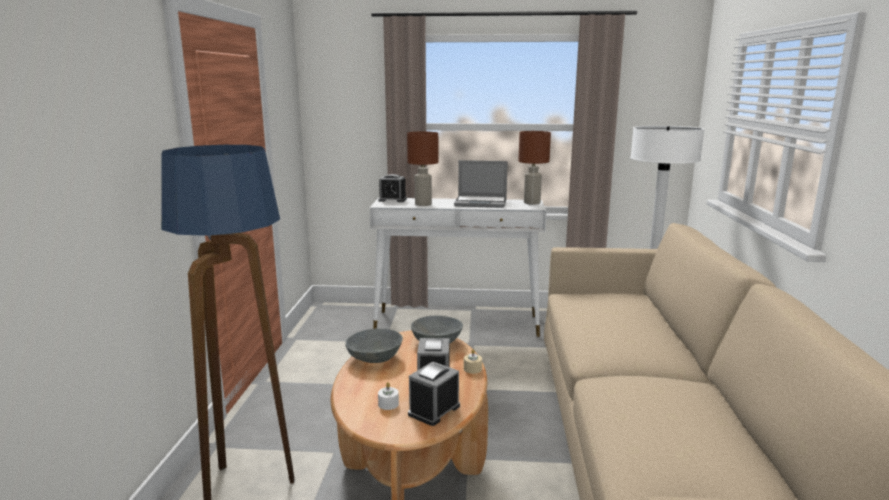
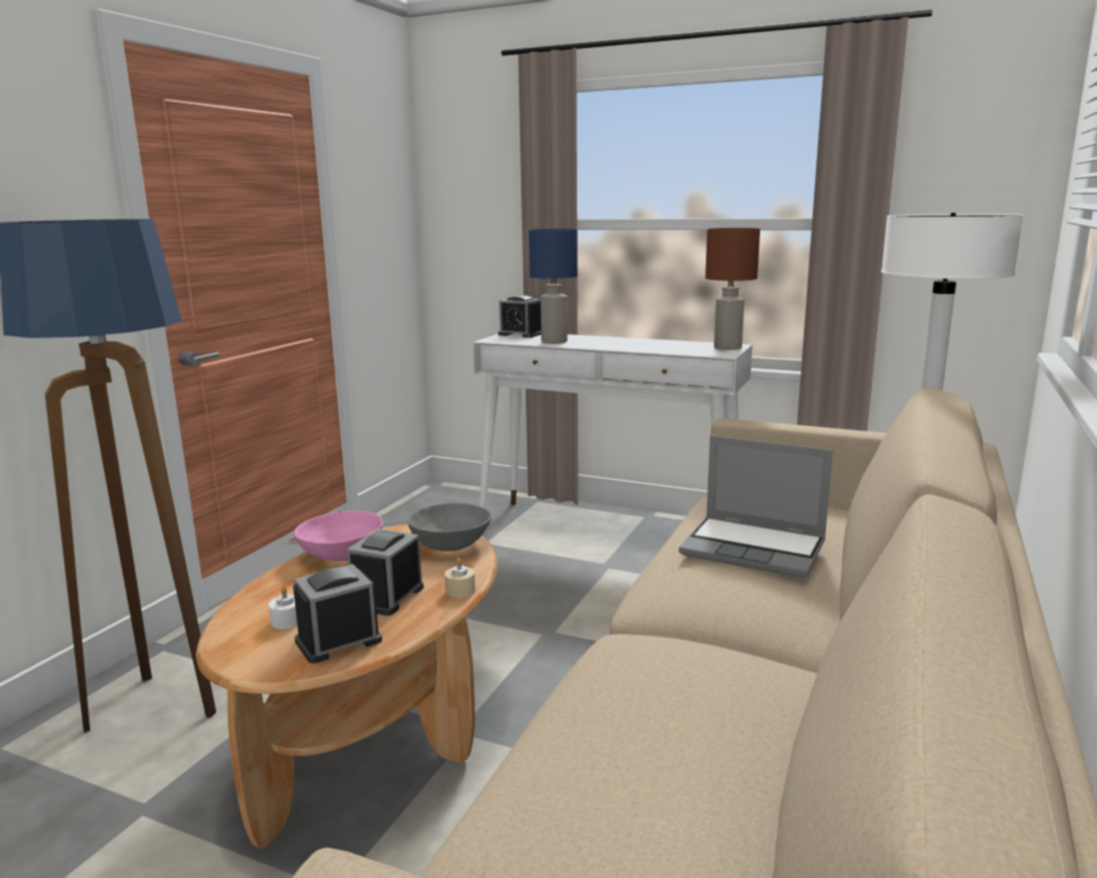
camera: 20 degrees right, 0 degrees up
(375, 358) = (343, 554): grey bowl -> pink bowl
(423, 204) = (554, 342): brown table lamp -> blue table lamp
(481, 203) = (645, 344): laptop -> laptop (755, 549)

